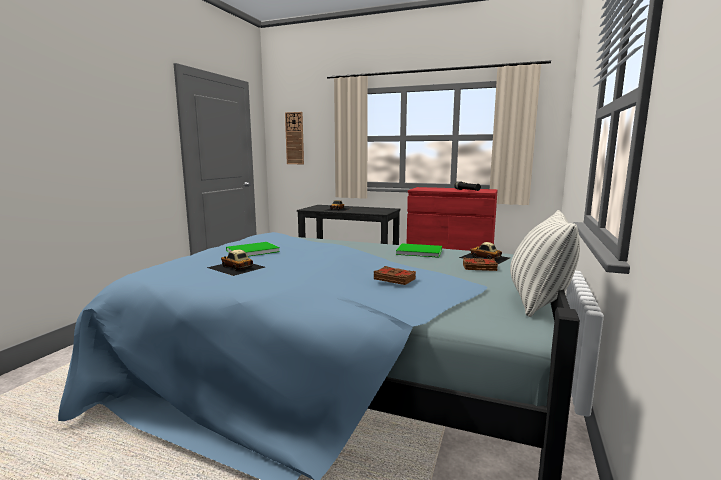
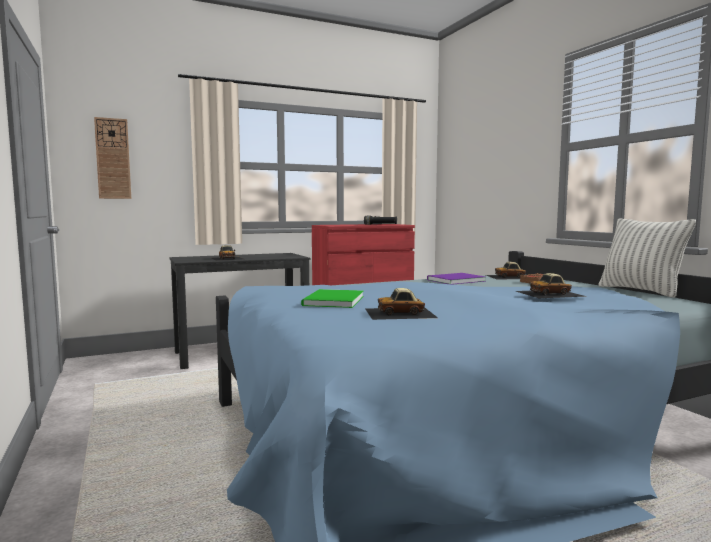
camera: 45 degrees left, 5 degrees down
(394, 279) = (550, 293): brown book -> toy car
(418, 251) = (454, 280): green book -> purple book

